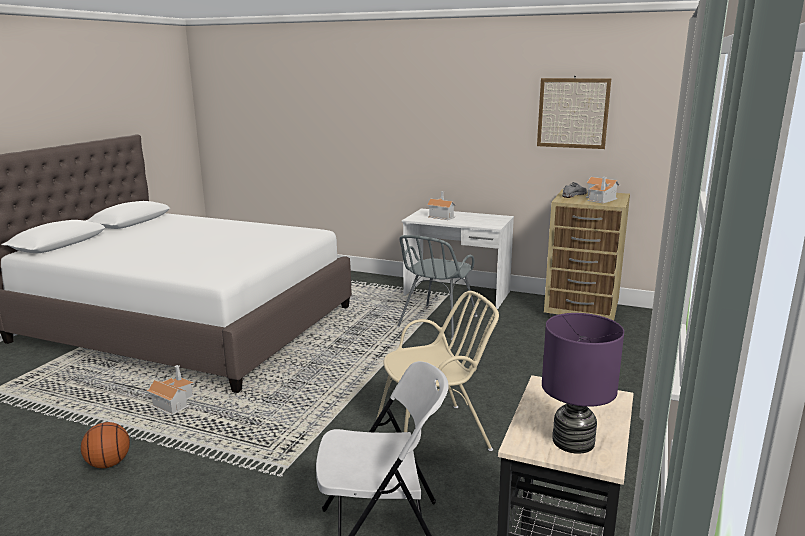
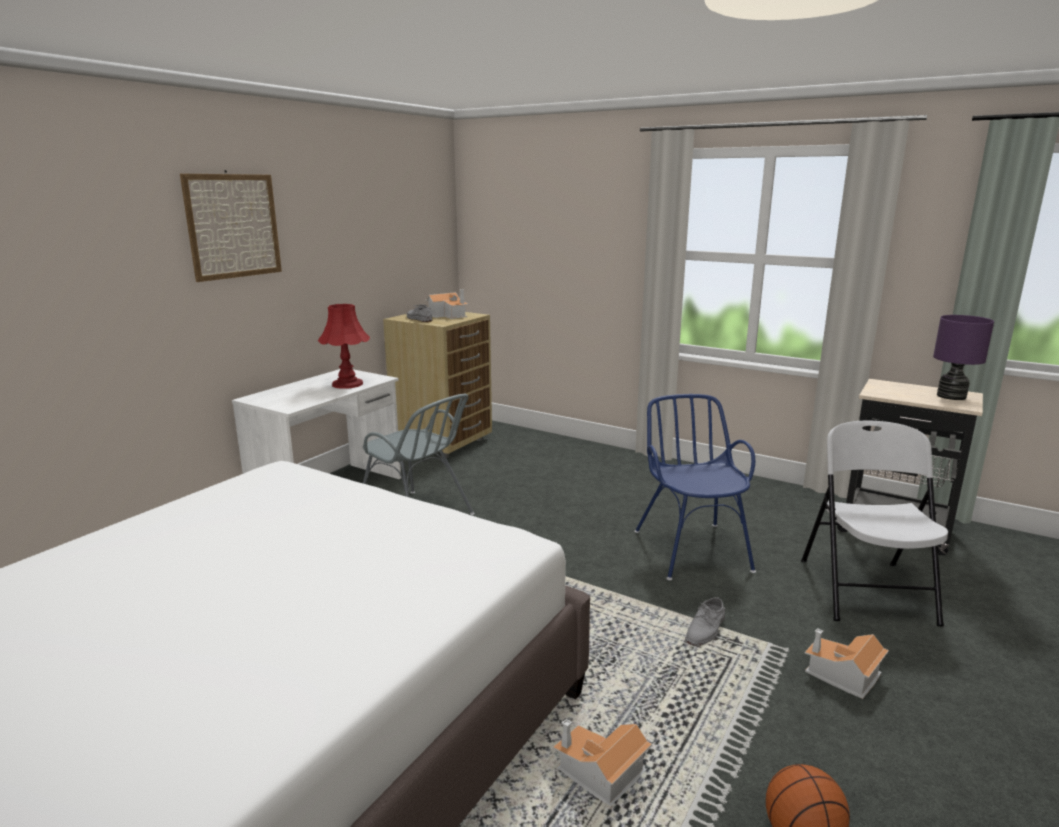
camera: 80 degrees left, 0 degrees up
(306, 439) = (706, 629): none -> grey shoe
(436, 434) = (690, 547): beige chair -> blue chair
(441, 216) = (296, 393): toy house -> toy house (843, 676)
(472, 221) = (348, 384): none -> red table lamp
(573, 112) = (378, 226): picture -> picture (233, 224)

